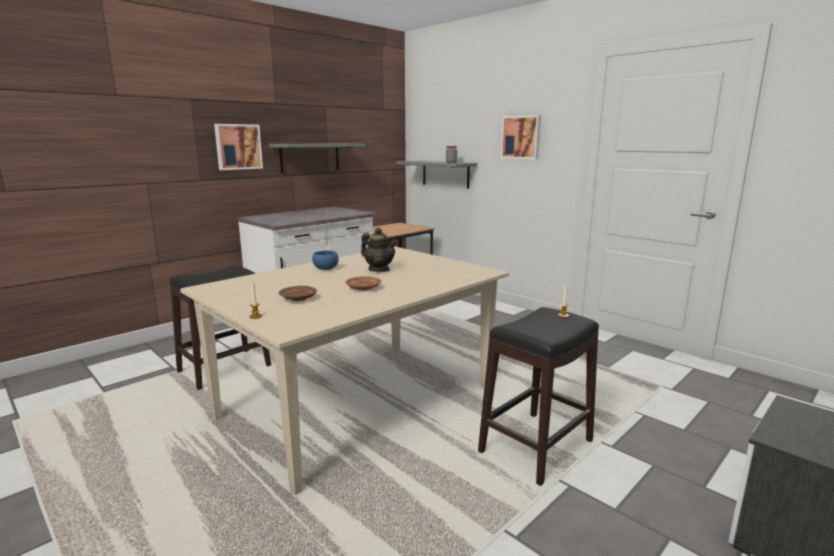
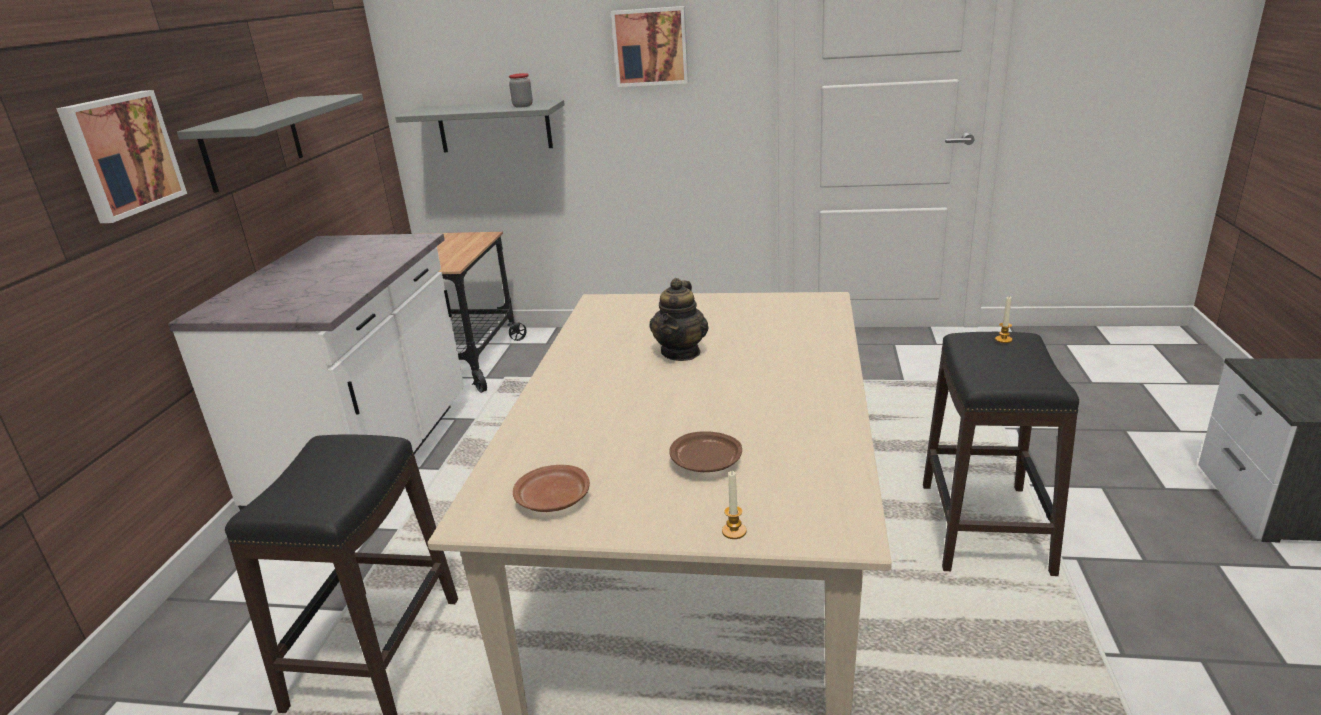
camera: 35 degrees left, 10 degrees up
(326, 269) = (596, 383): blue bowl -> none
(363, 288) = (747, 399): brown plate -> brown plate (552, 500)
(379, 270) = (681, 352): teapot -> teapot turned 105 degrees clockwise

